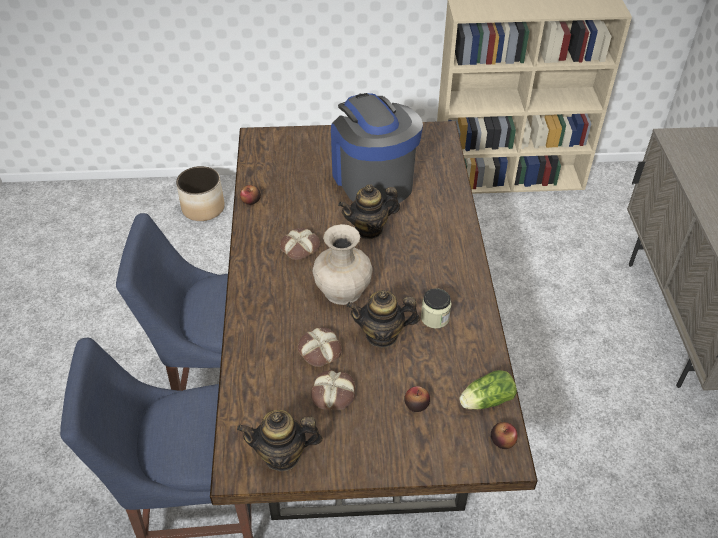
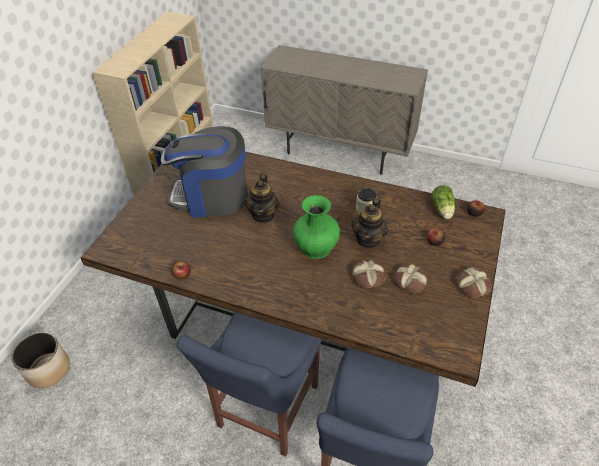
camera: 65 degrees left, 0 degrees up
(282, 455) = (454, 325): teapot -> none
(300, 247) = (257, 258): bread -> bread (471, 285)
(342, 290) = (315, 247): beige vase -> green vase

